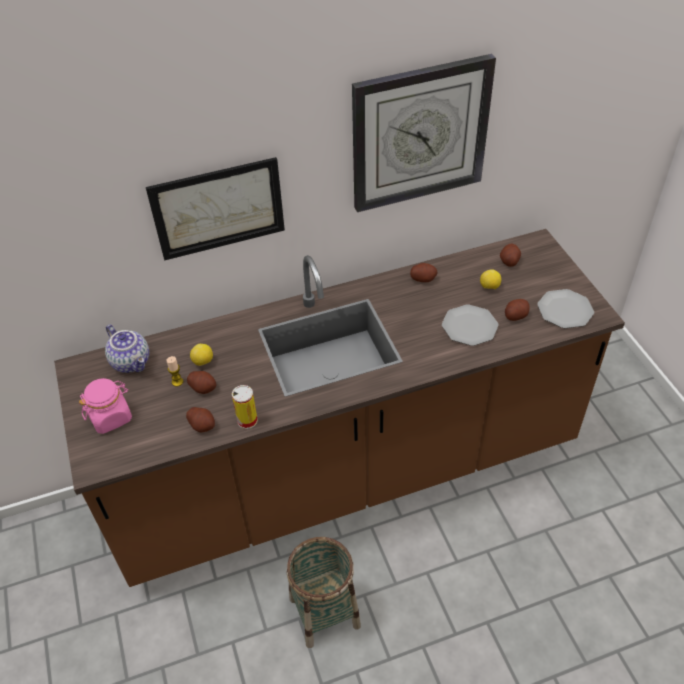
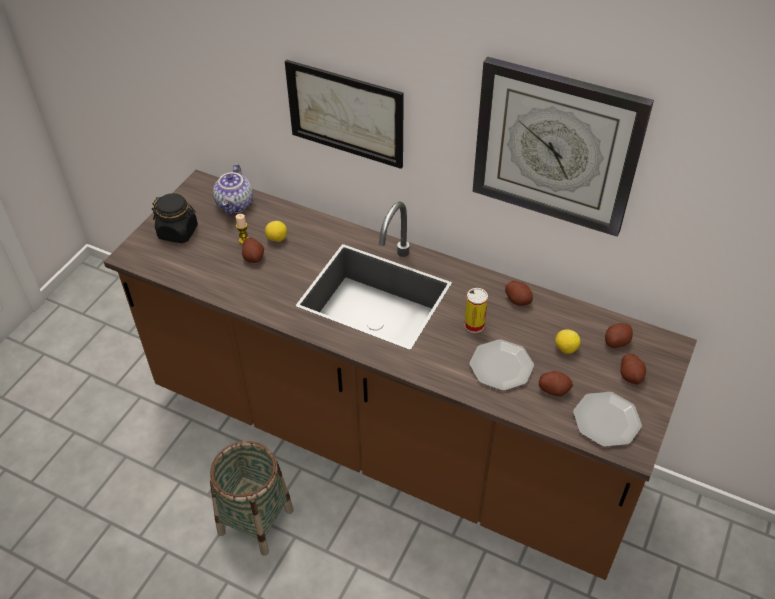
camera: 45 degrees right, 0 degrees up
(111, 417) = (178, 232): pink jar -> black jar
(202, 425) = (220, 282): potato -> potato (631, 375)
(247, 420) = (250, 302): can -> can (474, 325)

